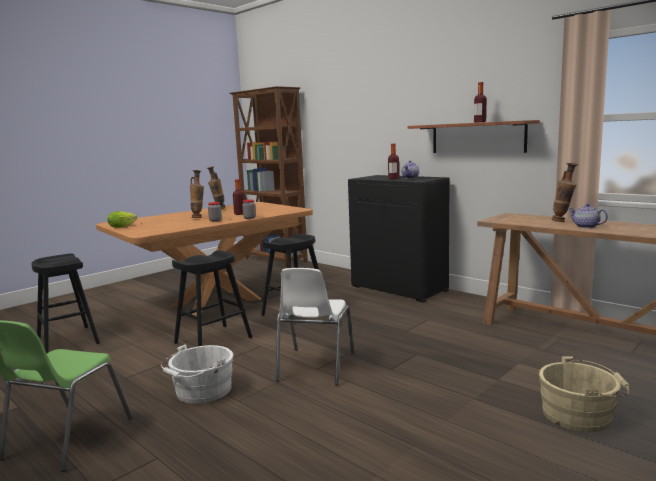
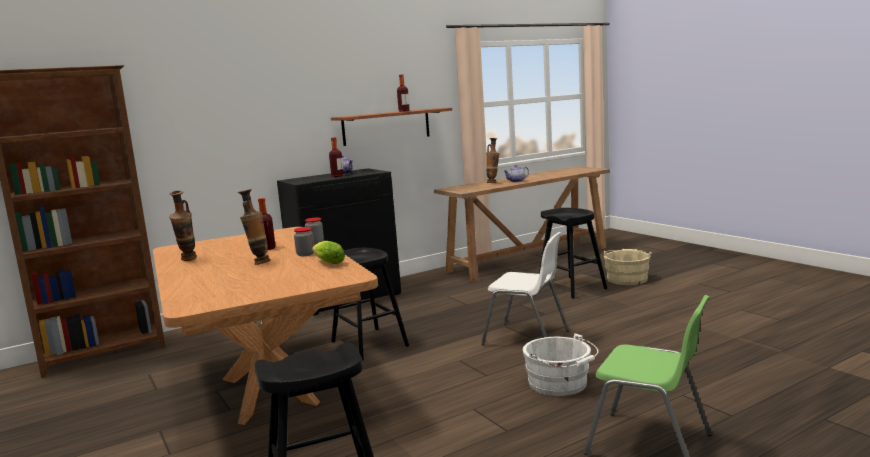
camera: 75 degrees left, 0 degrees up
(124, 226) = (252, 294): lettuce -> lettuce (327, 262)
(213, 340) = (422, 385): black stool -> black stool (571, 287)

